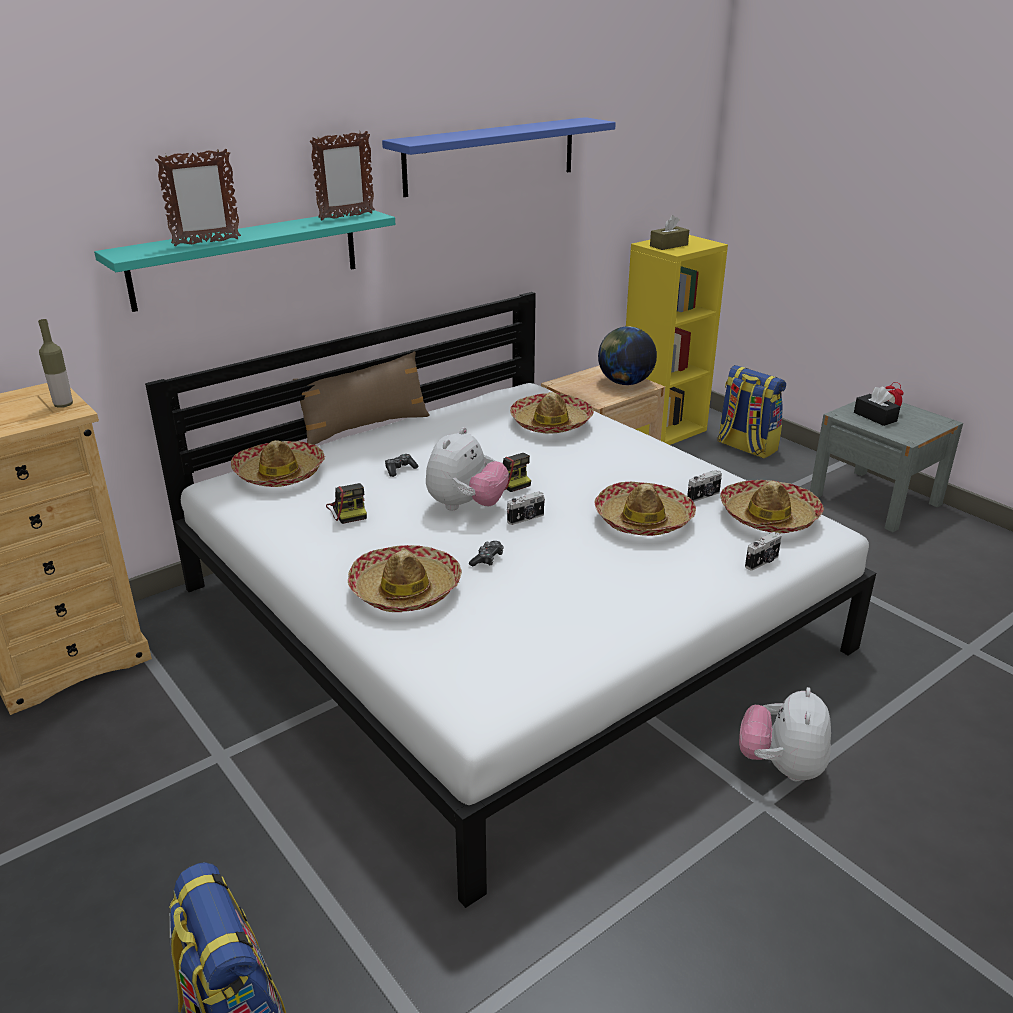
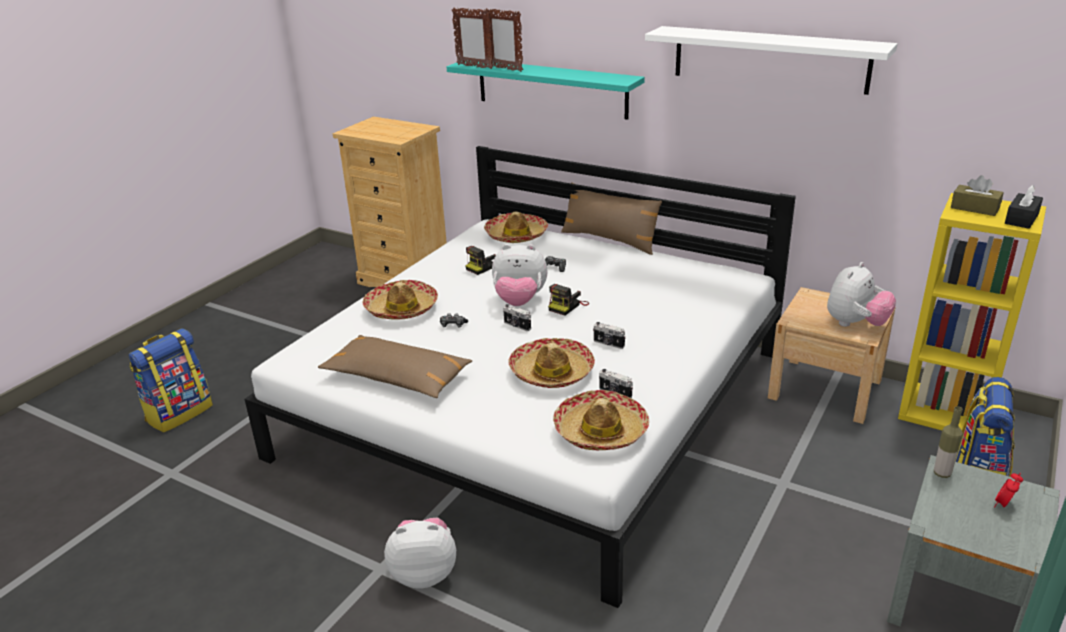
camera: 70 degrees right, 0 degrees up
(63, 405) = (405, 136): bottle -> bottle (942, 473)
(346, 216) = (609, 77): picture frame -> picture frame (474, 67)
(491, 156) = (769, 59): blue shelf -> white shelf
(551, 423) = (684, 300): hat -> none
(591, 621) = (397, 377): none -> brown pillow
(625, 383) = (855, 324): globe -> plush toy
(763, 562) = (518, 437): camera -> camera (608, 344)
(875, 417) = (970, 495): black tissue box -> black tissue box (1021, 219)

